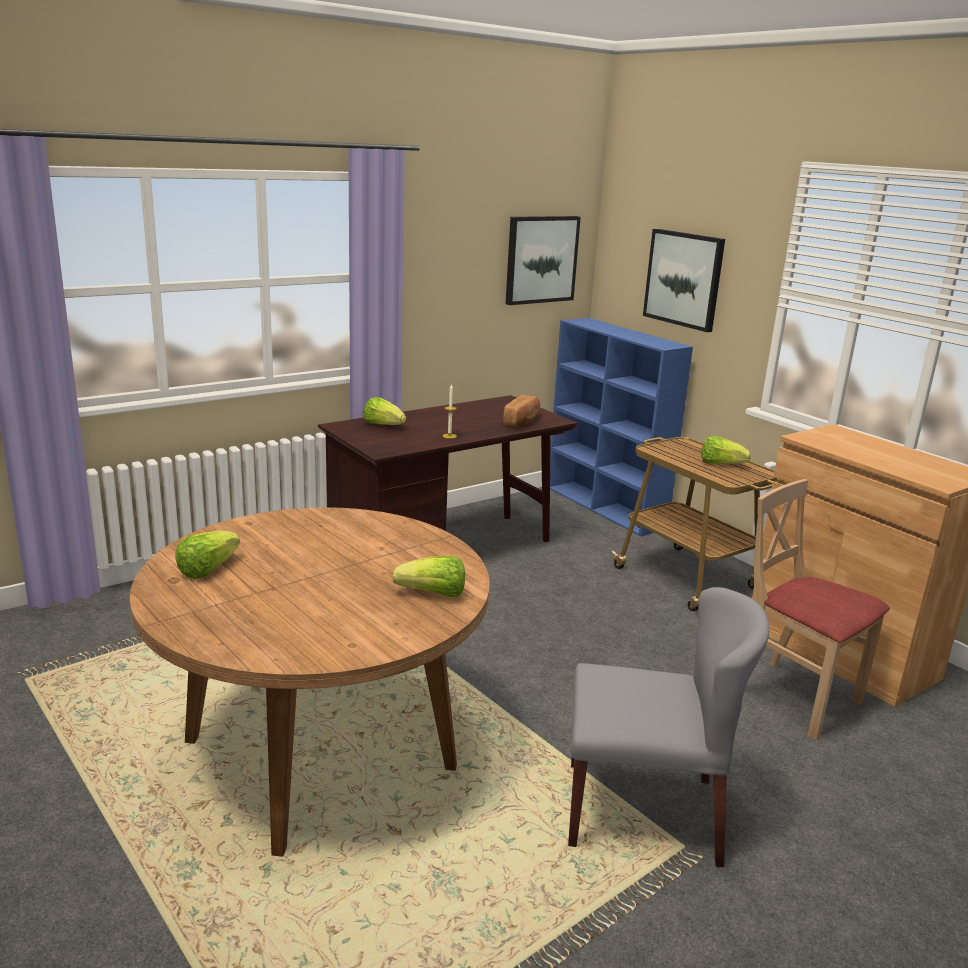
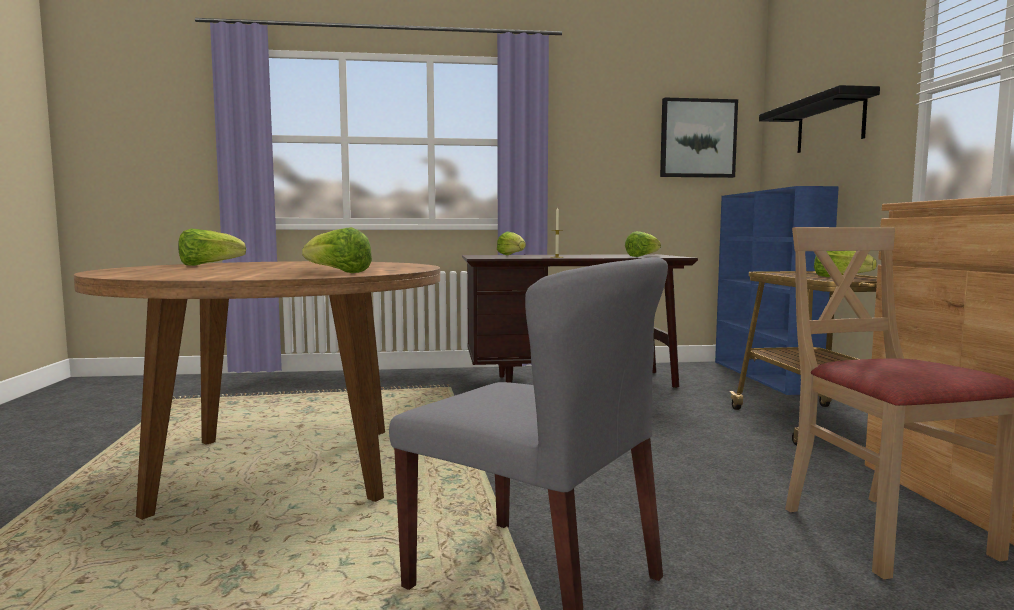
camera: 30 degrees right, 15 degrees down
(522, 421) = (642, 256): bread -> lettuce
(684, 279) = (830, 124): picture -> black shelf

